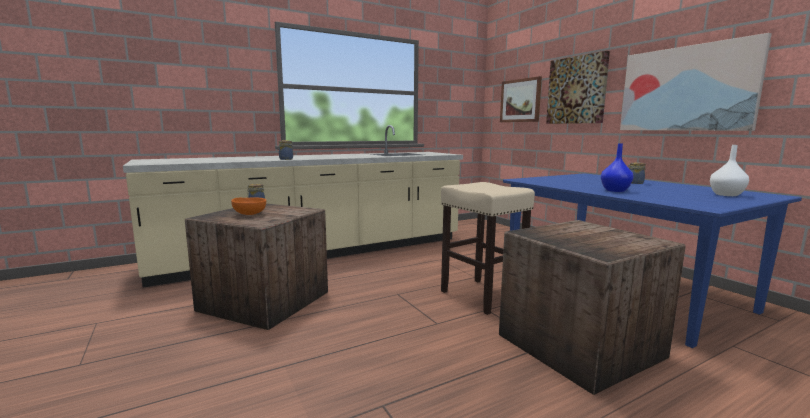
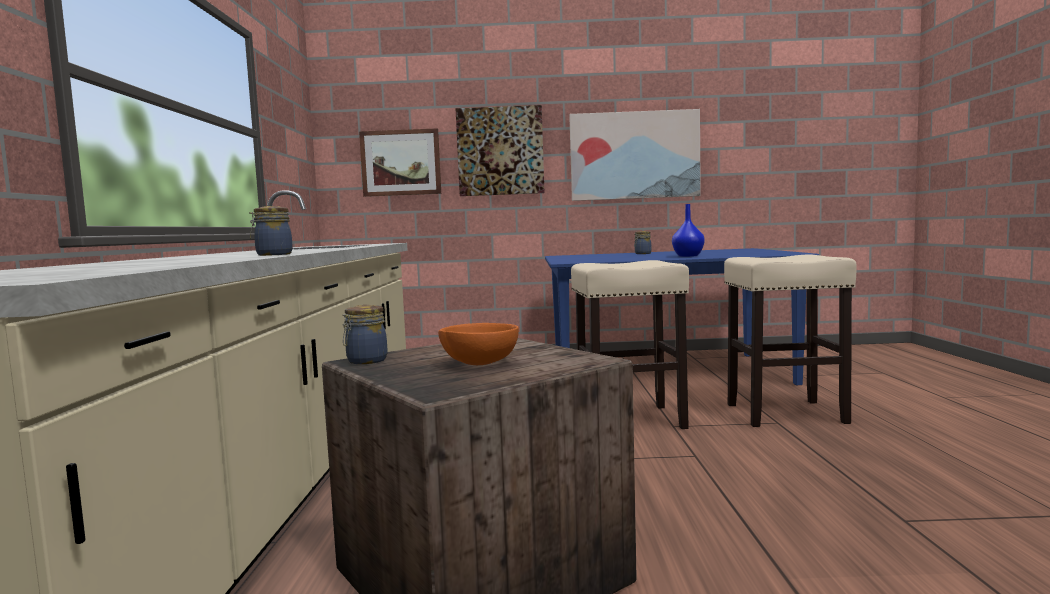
camera: 60 degrees left, 5 degrees down
(576, 345) = (784, 413): crate -> beige stool
(726, 195) = (735, 250): white vase -> none

